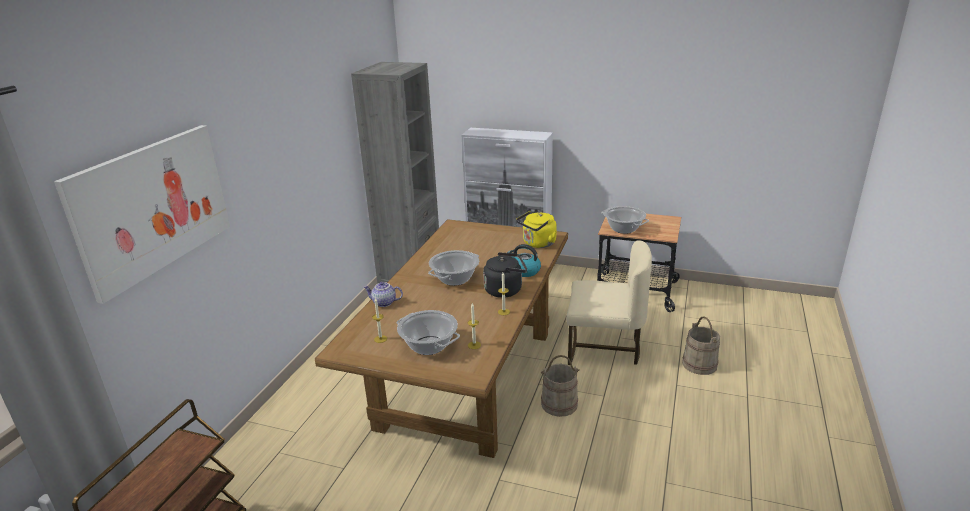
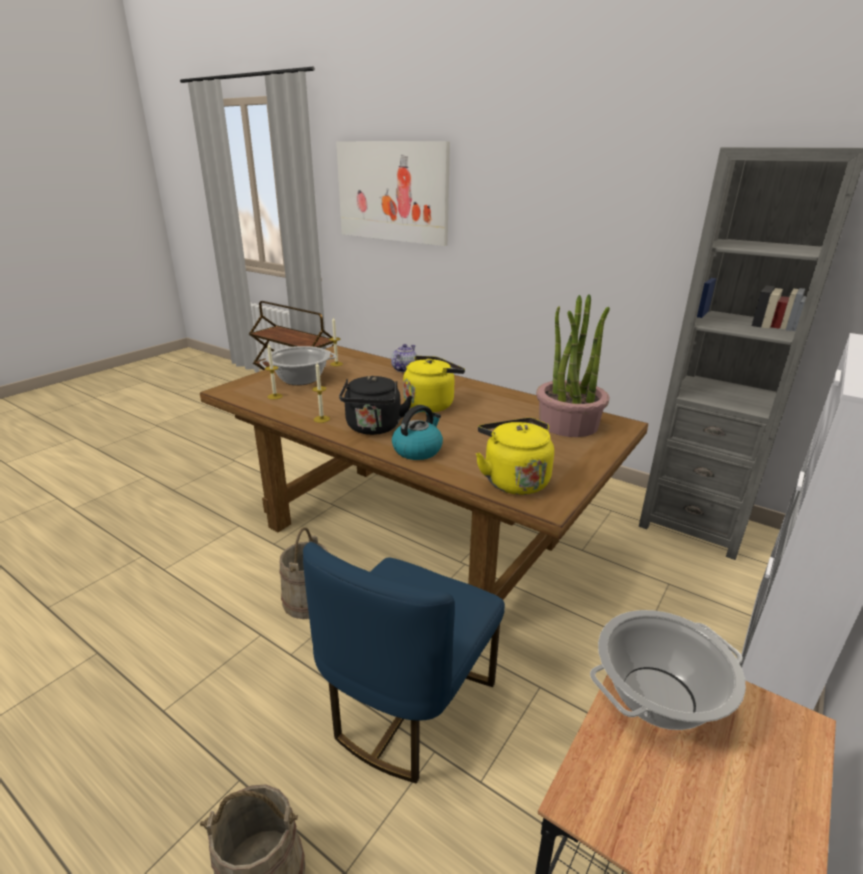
camera: 105 degrees right, 0 degrees up
(455, 279) = (431, 404): cooking pot -> yellow kettle
(462, 237) = (568, 424): none -> potted plant
(604, 348) = (408, 705): beige chair -> blue chair

